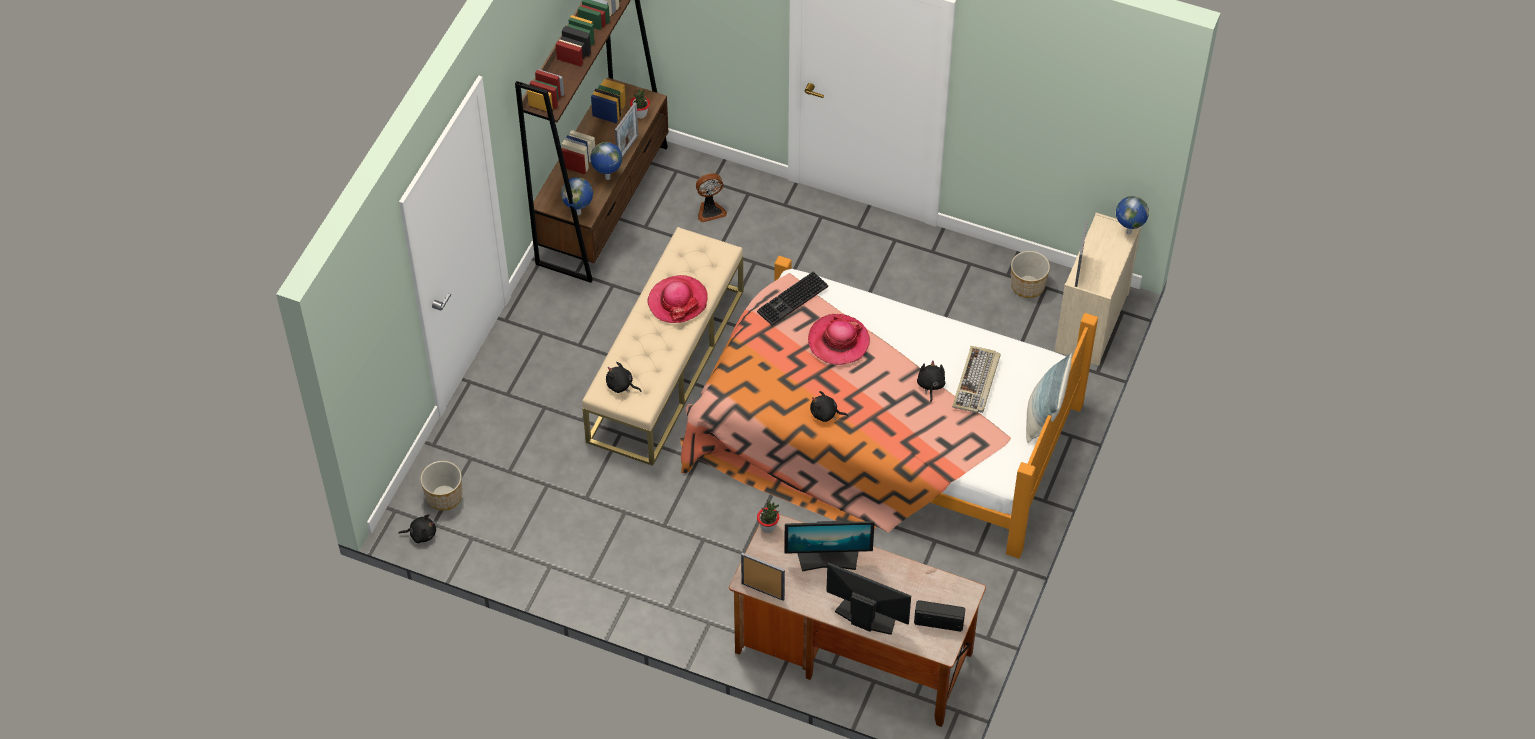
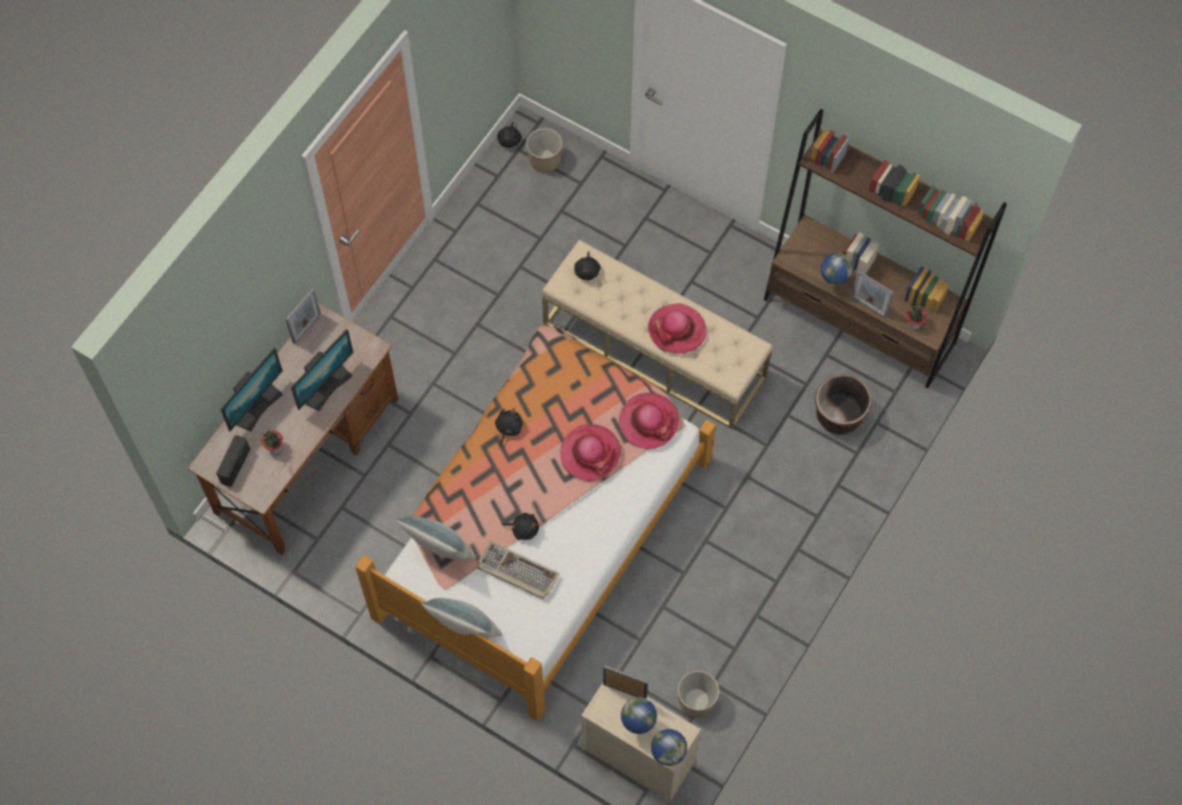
camera: 100 degrees right, 10 degrees up
(579, 213) = (791, 254): globe -> globe (638, 726)
(621, 385) = (587, 271): black plush toy -> black plush toy turned 150 degrees clockwise
(710, 210) = (839, 415): fan -> brown planter
(768, 527) = (373, 343): potted plant -> potted plant (274, 447)
(792, 301) = (648, 422): keyboard -> hat
(828, 559) = (326, 386): monitor -> monitor turned 150 degrees counterclockwise
(969, 449) = (439, 549): none -> pillow

